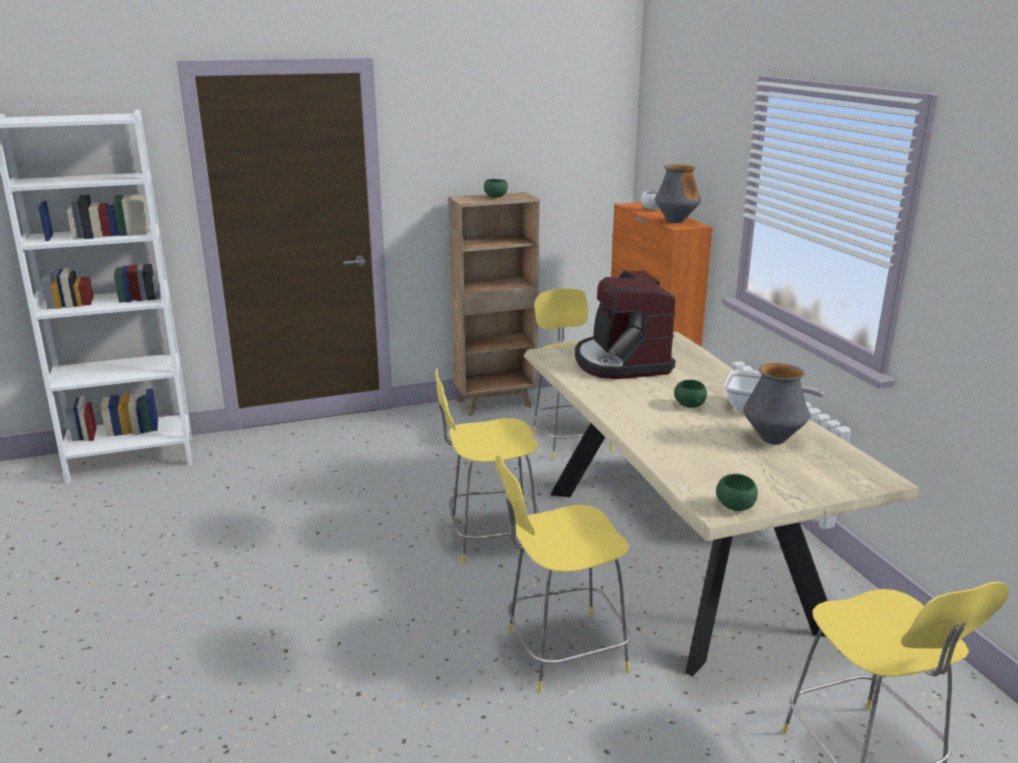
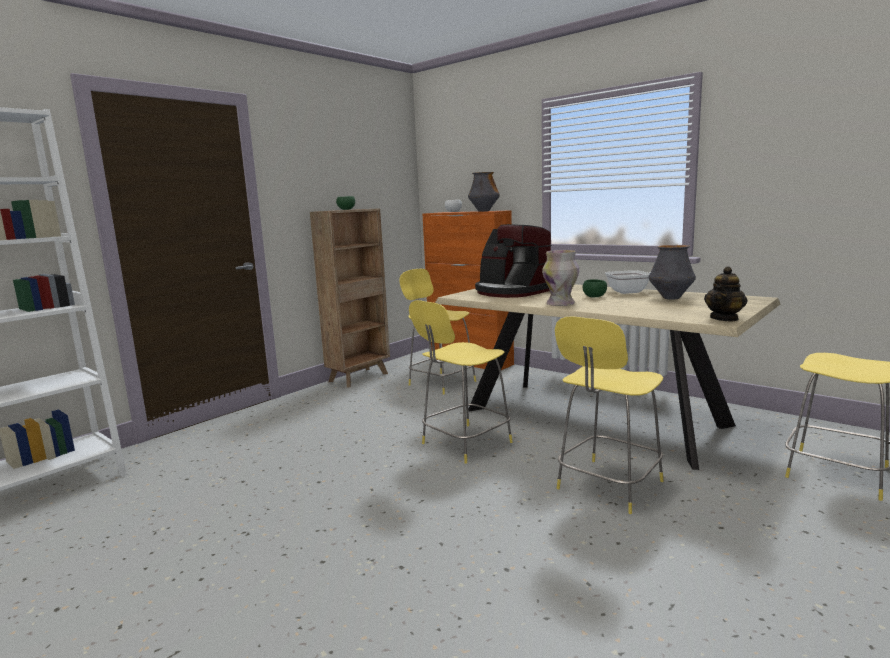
camera: 30 degrees left, 10 degrees down
(620, 409) = (560, 304): none -> vase
(735, 507) = (724, 318): green bowl -> teapot

